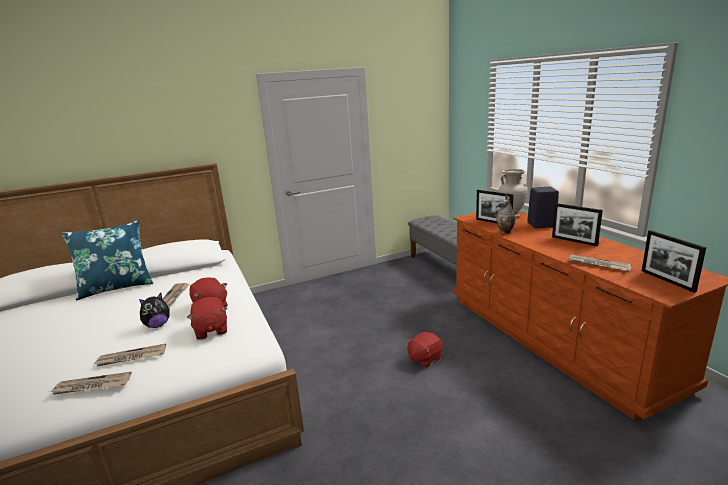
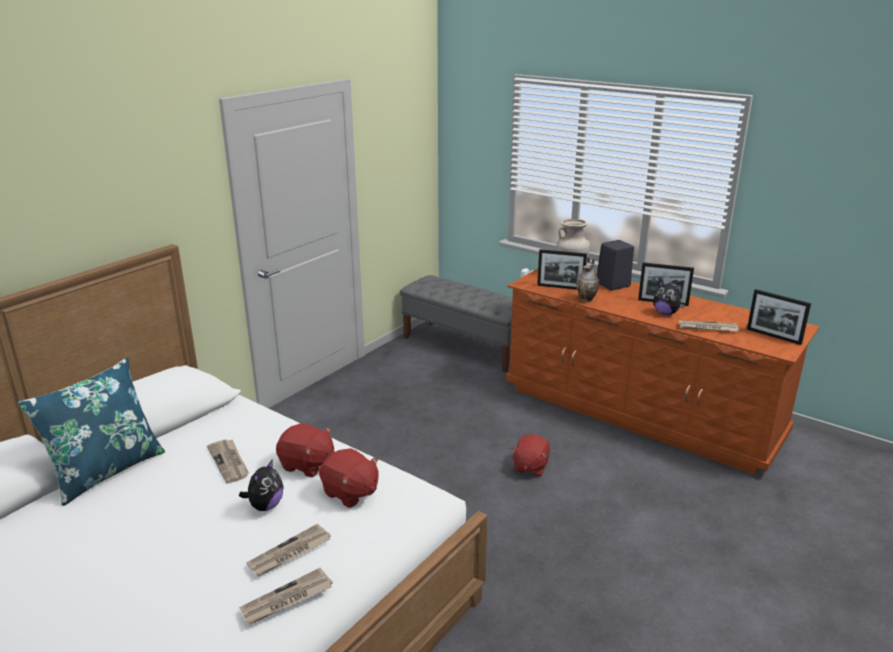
camera: 30 degrees left, 5 degrees up
(567, 249) = (666, 313): none -> plush toy

